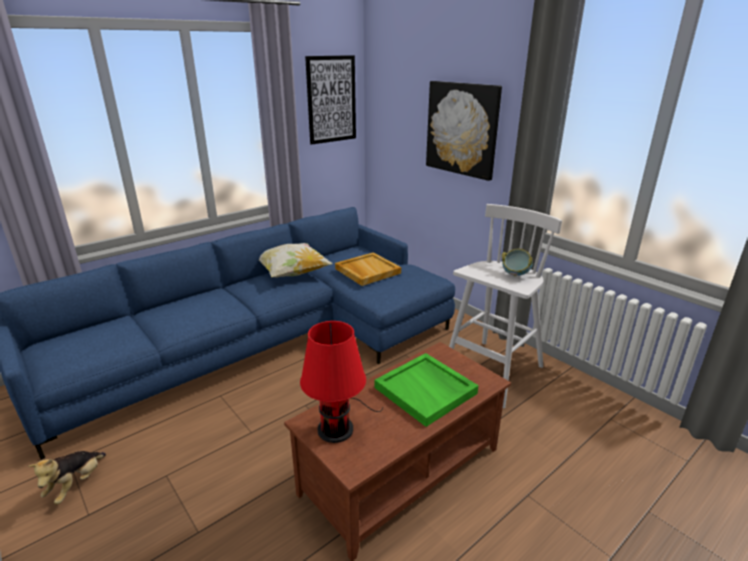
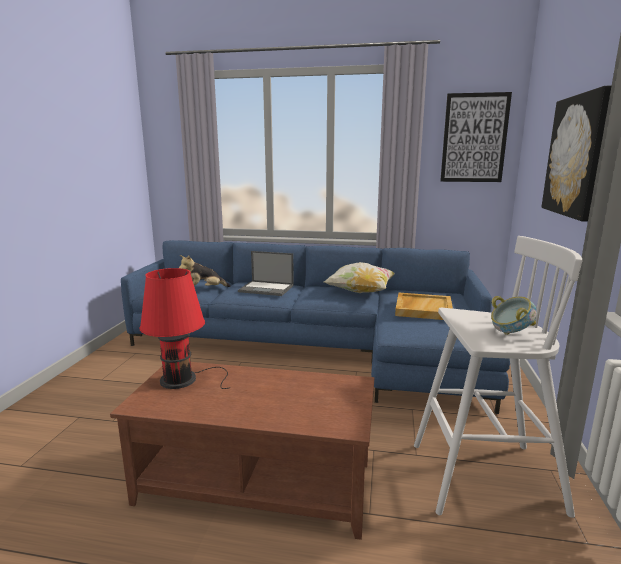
camera: 50 degrees right, 10 degrees down
(76, 485) = (120, 364): plush toy -> plush toy (204, 290)
(204, 305) = (267, 289): none -> laptop
(426, 390) = (281, 398): green tray -> none

